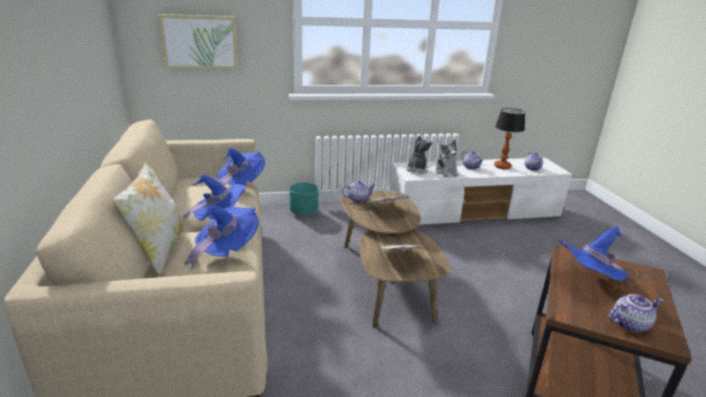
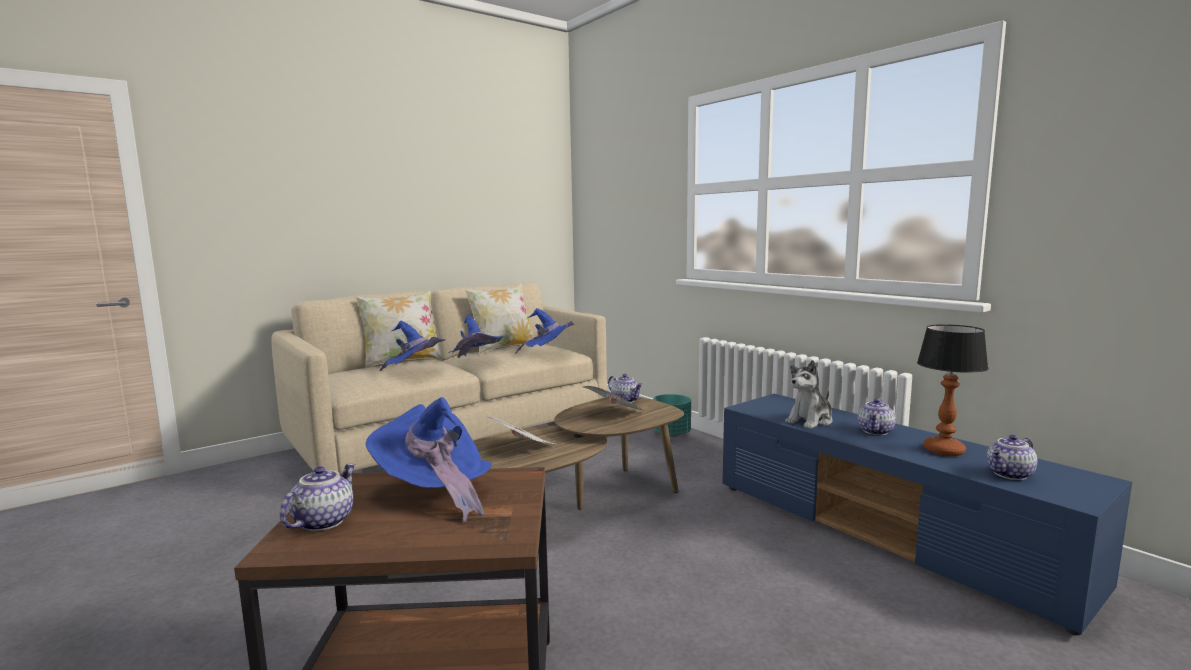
camera: 65 degrees right, 15 degrees down
(181, 196) = (503, 348): none -> pillow
(200, 42) = (617, 219): picture -> none
(416, 170) = (776, 406): plush toy -> none
(474, 213) = (887, 533): white tv stand -> blue tv stand
(629, 324) = (323, 521): teapot -> teapot turned 120 degrees counterclockwise

